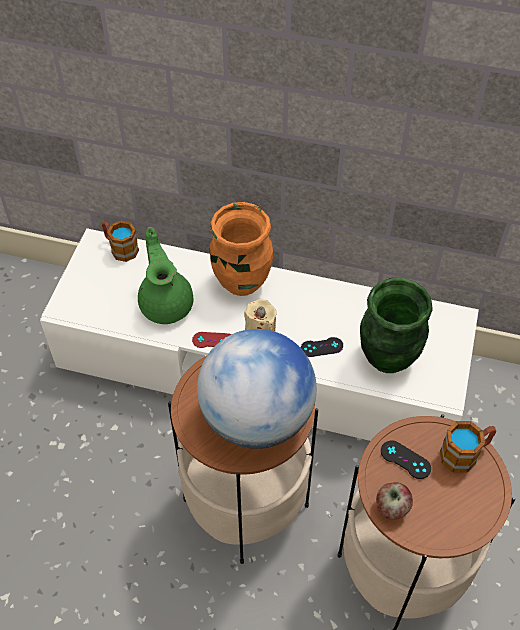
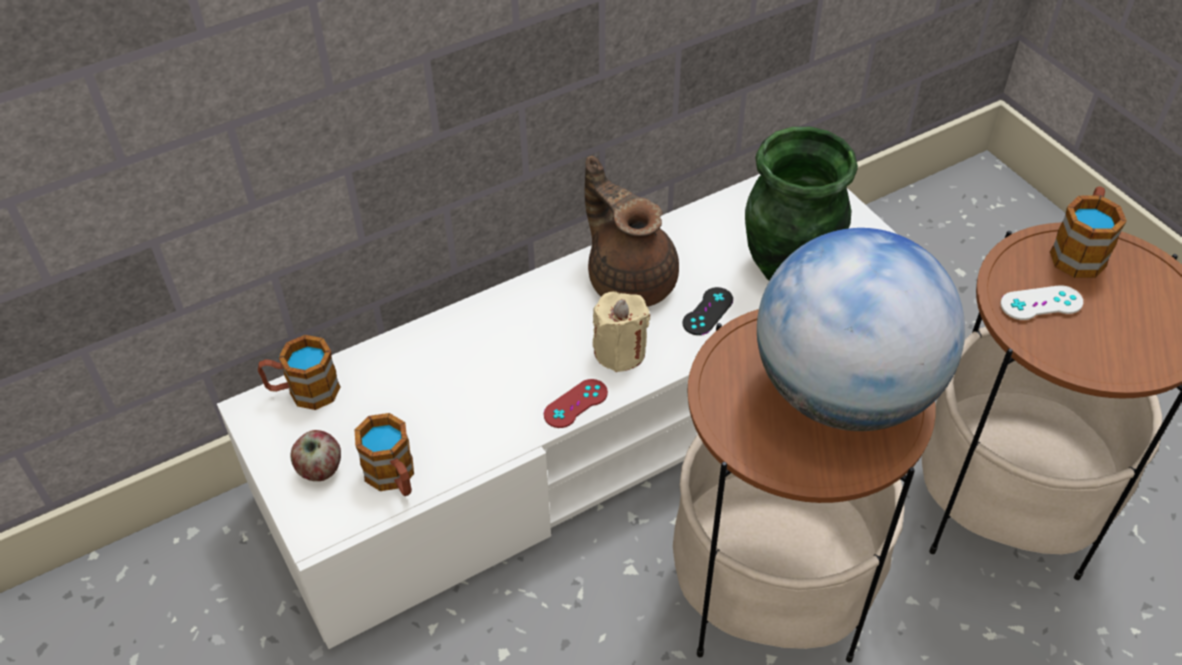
camera: 45 degrees left, 5 degrees down
(110, 312) = (394, 477): none -> mug
(166, 303) = (457, 408): green teapot -> none
(241, 281) = (520, 312): orange vase -> none
(307, 304) = (630, 279): none -> brown teapot
(391, 508) = (1098, 361): apple -> apple (320, 469)
(405, 459) = (1041, 303): black game controller -> white game controller

